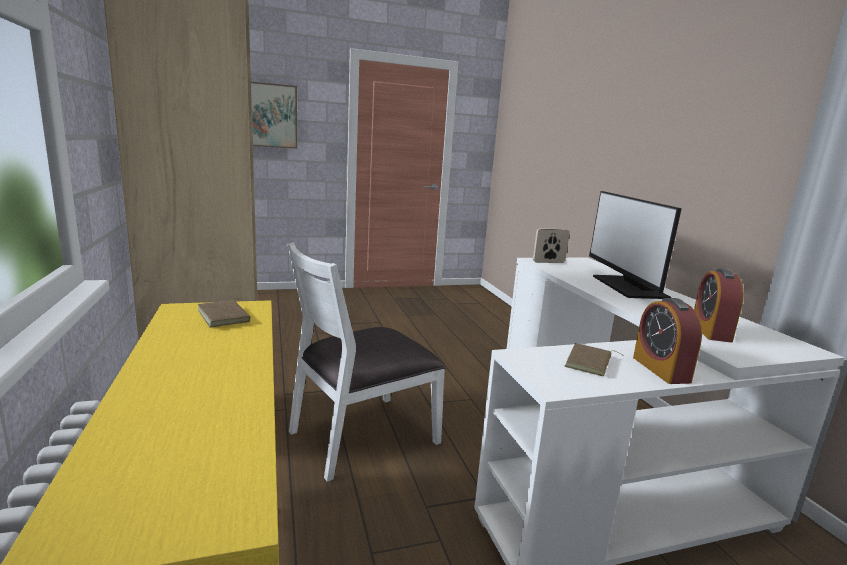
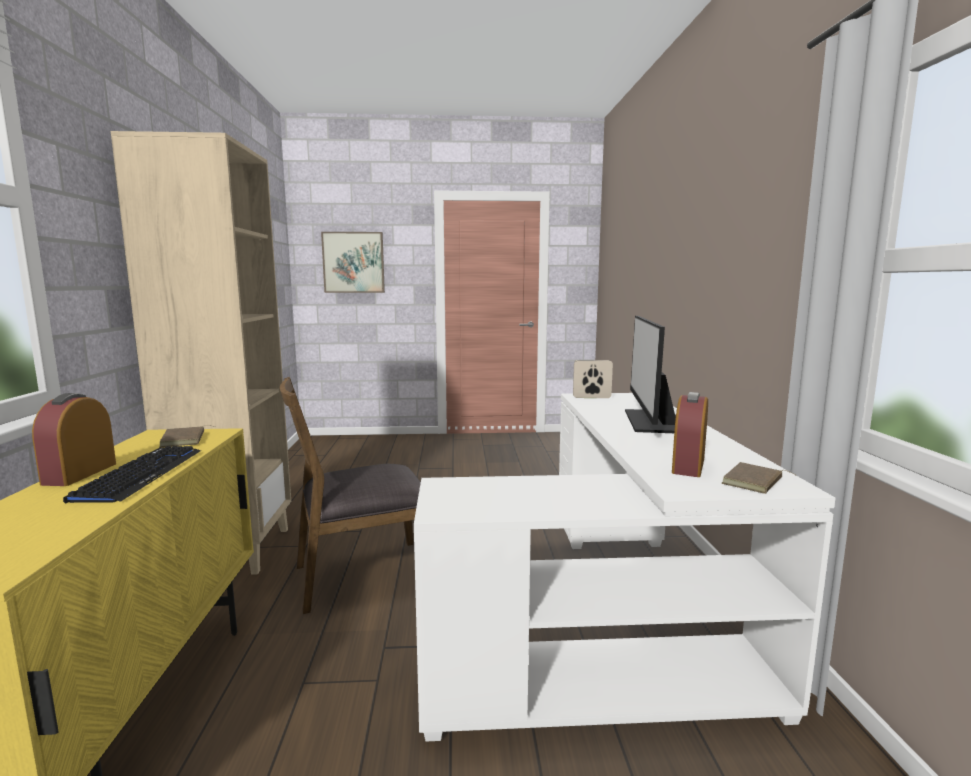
camera: 15 degrees right, 5 degrees down
(234, 364) = (141, 475): none -> keyboard
(362, 436) = (363, 575): white chair -> brown chair
(590, 363) = (511, 493): brown book -> brown book (754, 482)
(660, 369) = (586, 502): alarm clock -> alarm clock (80, 474)

